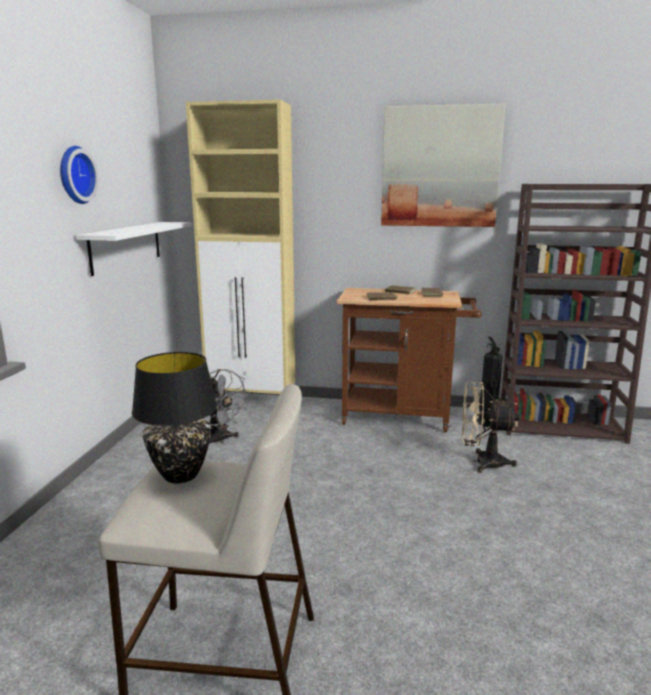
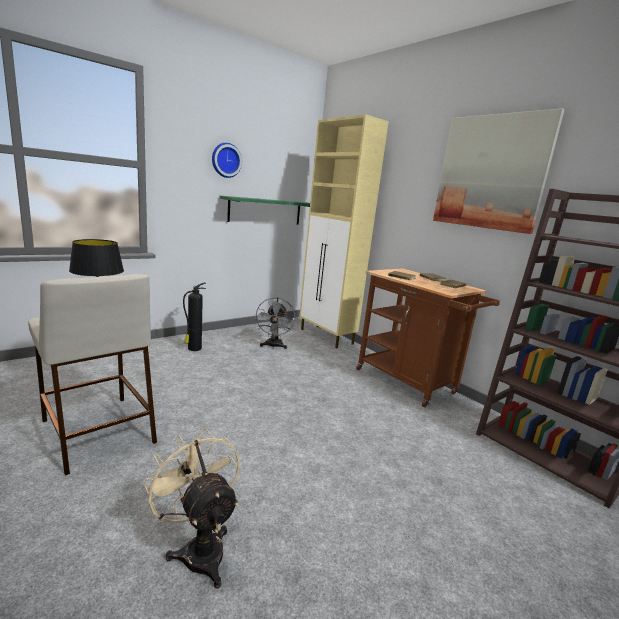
camera: 40 degrees right, 0 degrees up
(126, 246) = (265, 211): white shelf -> green shelf
(482, 462) = (414, 437): beige fan -> beige fan (199, 548)
(487, 424) = (472, 419): fire extinguisher -> fire extinguisher (193, 349)

